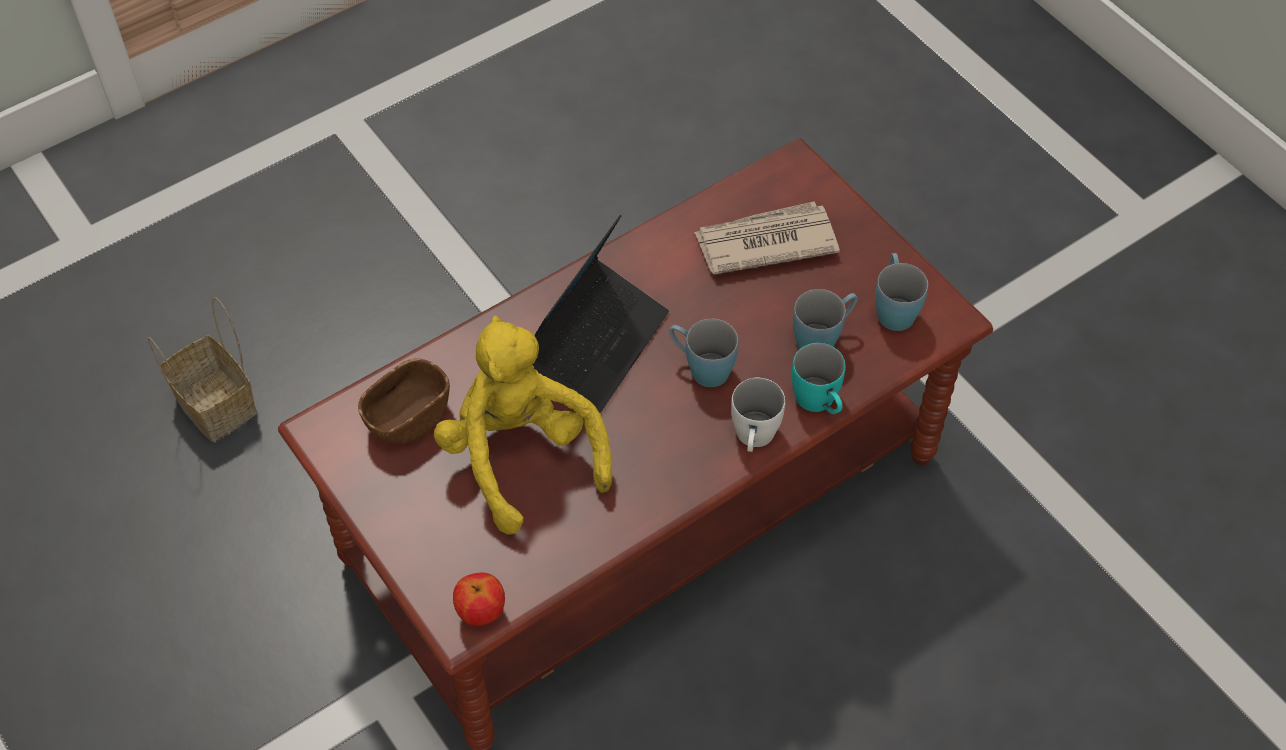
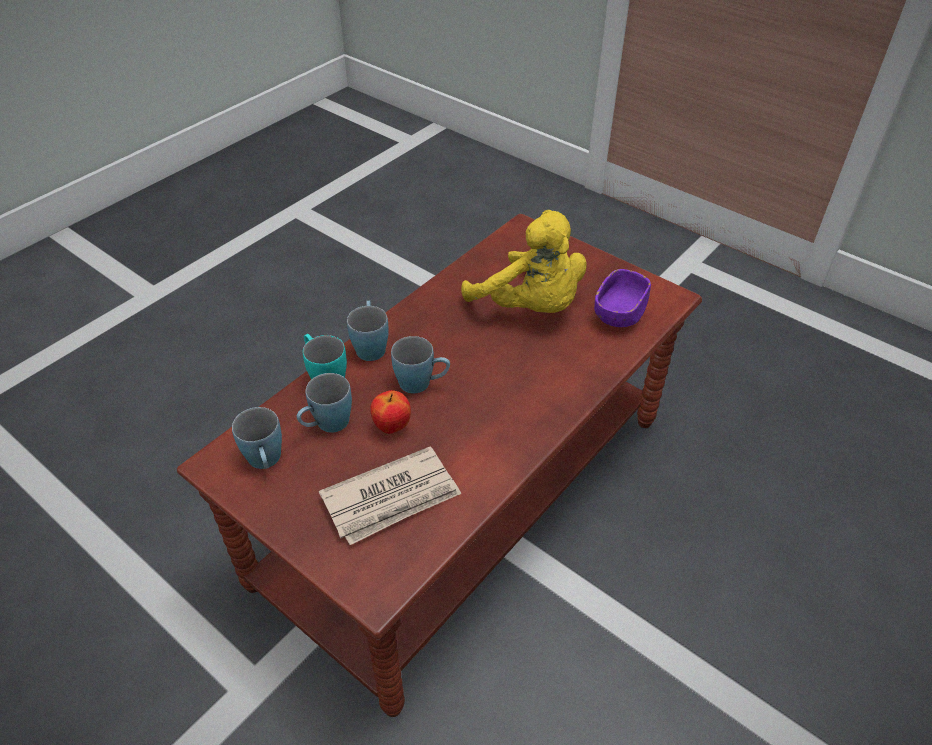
camera: 165 degrees right, 10 degrees down
(219, 406) = (810, 501): basket -> none
(408, 417) = (619, 313): brown bowl -> purple bowl
(481, 612) = (514, 233): apple -> apple (392, 426)
(596, 344) = (510, 384): laptop -> none
(754, 439) = (370, 345): white mug -> blue mug

